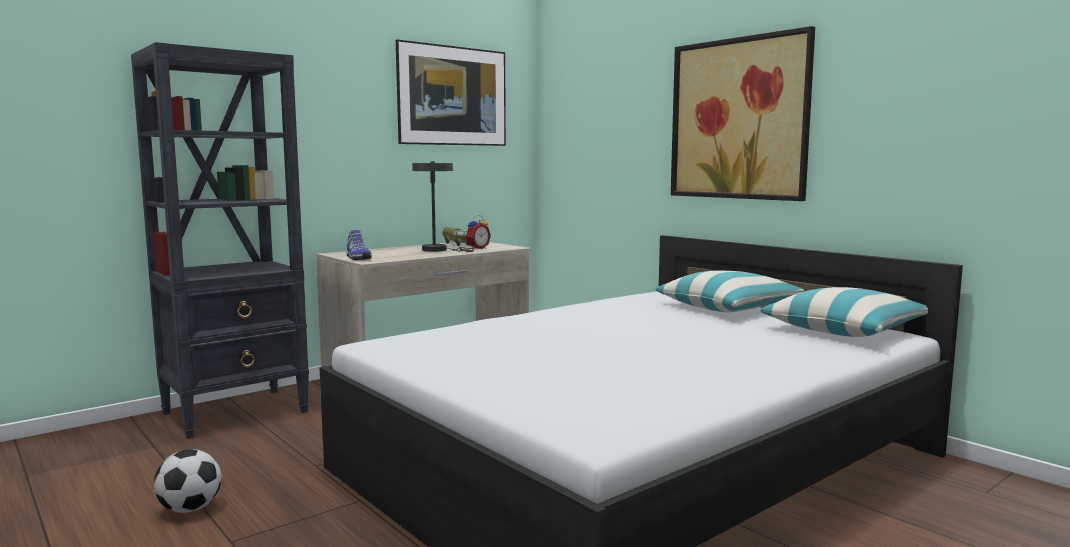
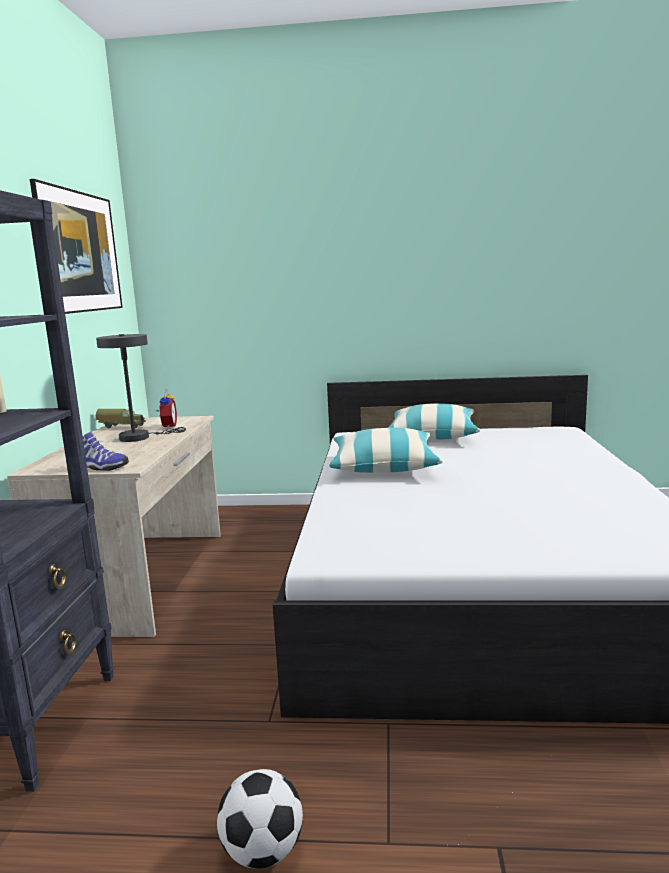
camera: 45 degrees left, 5 degrees up
(738, 119) = (396, 275): picture -> none
(844, 330) = (536, 433): pillow -> pillow (384, 466)

